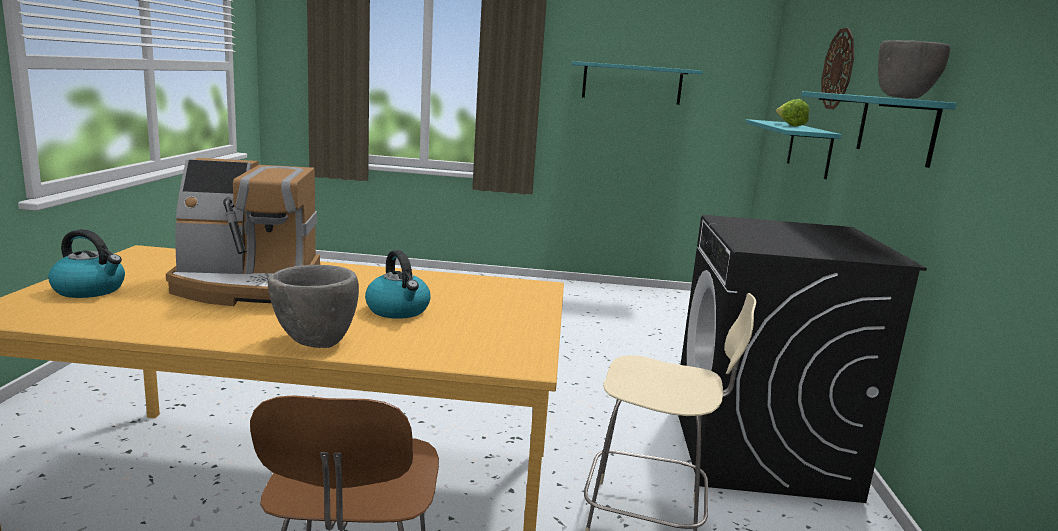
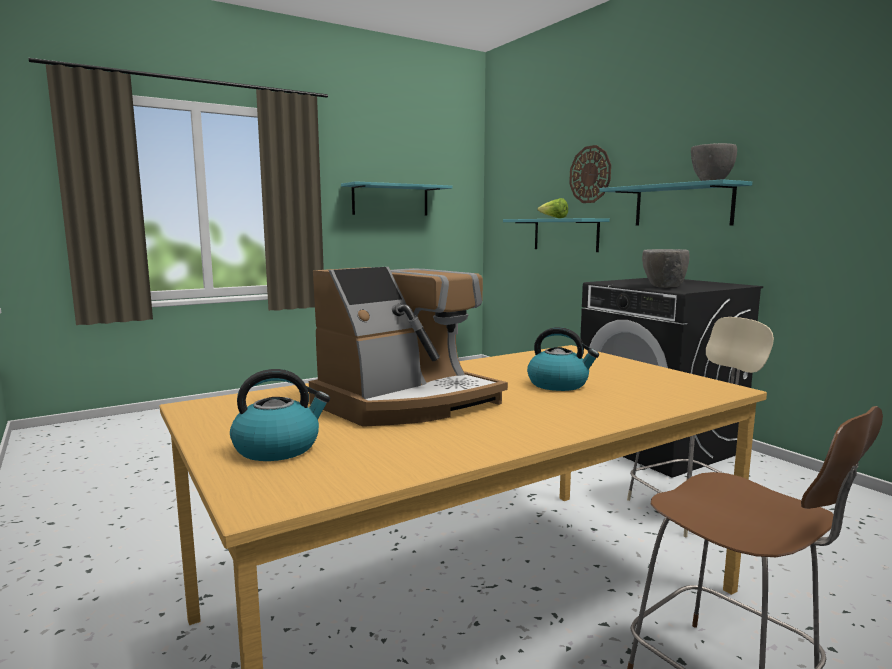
camera: 35 degrees left, 5 degrees down
(314, 341) = (592, 417): grey bowl -> grey bowl (663, 287)

